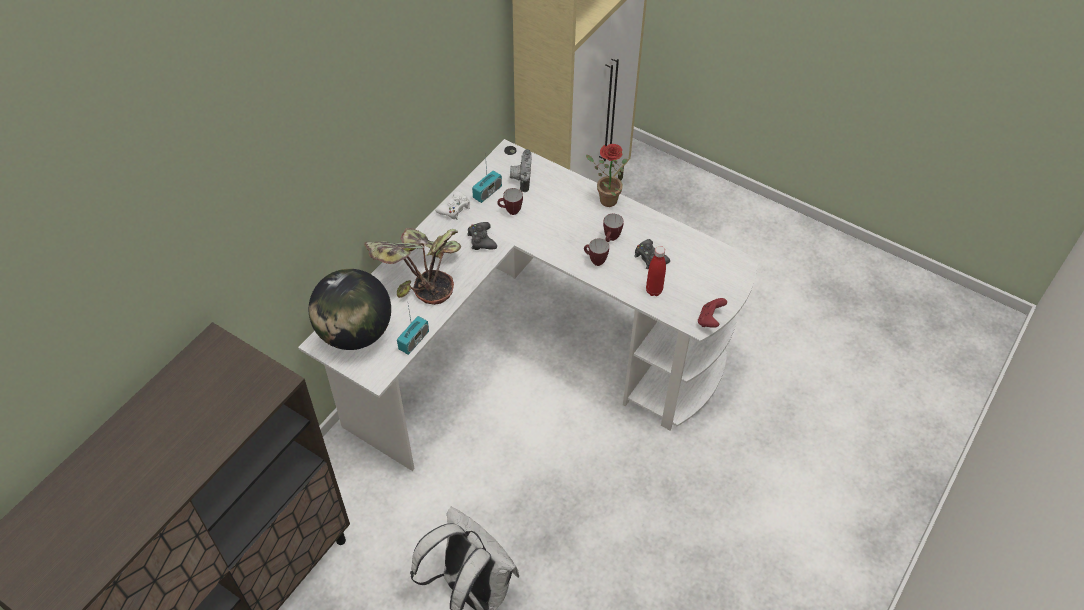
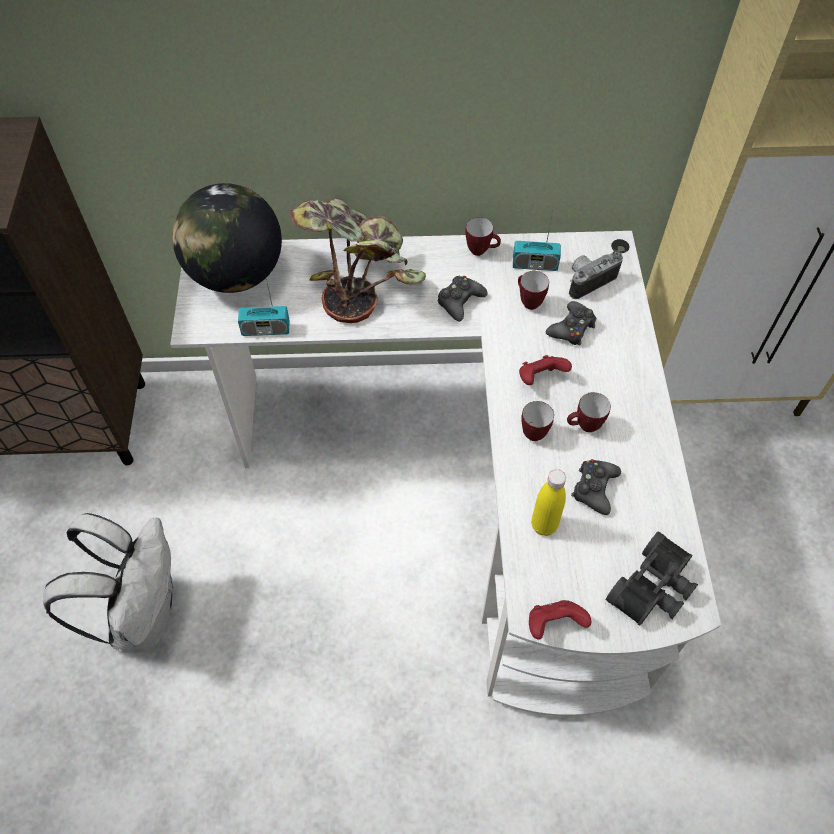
camera: 55 degrees right, 5 degrees up
(454, 209) = (481, 251): white game controller -> mug
(545, 205) = (571, 328): none -> black game controller
(565, 238) = (540, 378): none -> red game controller
(604, 200) = (640, 382): potted plant -> none
(654, 291) = (544, 525): red bottle -> yellow bottle
(721, 270) = (654, 589): none -> black binoculars

